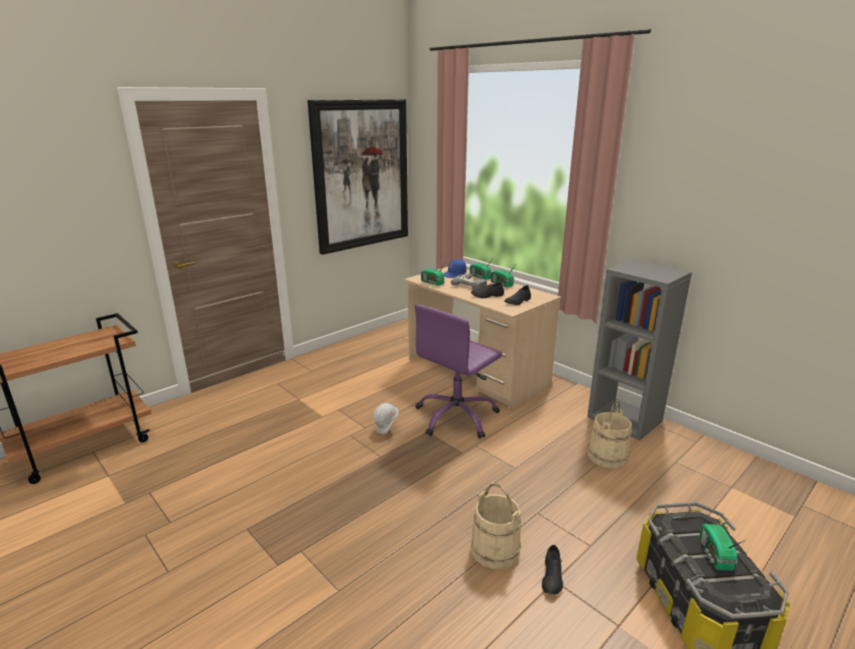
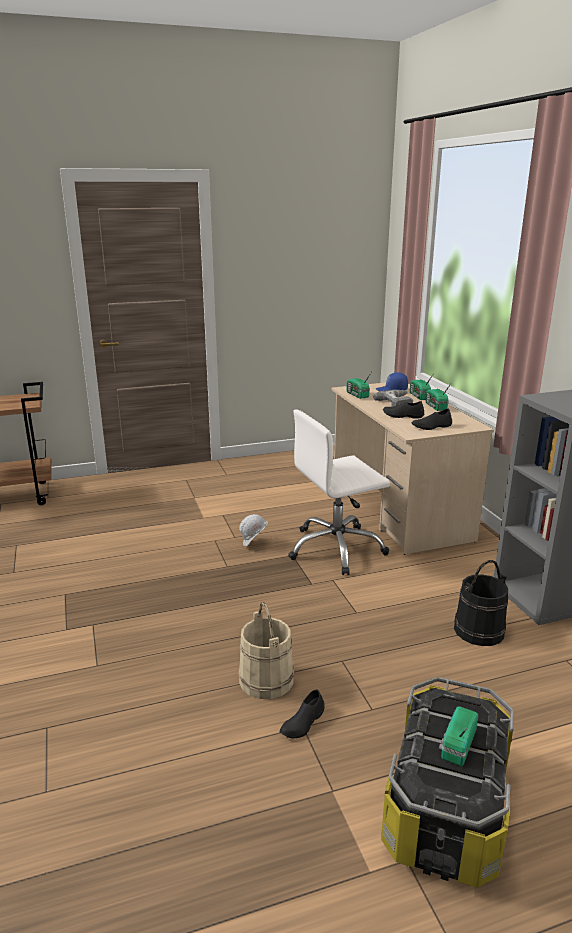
camera: 25 degrees right, 0 degrees up
(361, 175) = (318, 268): picture -> none
(456, 417) = (336, 549): purple office chair -> white office chair
(607, 456) = (478, 630): beige bucket -> black bucket

